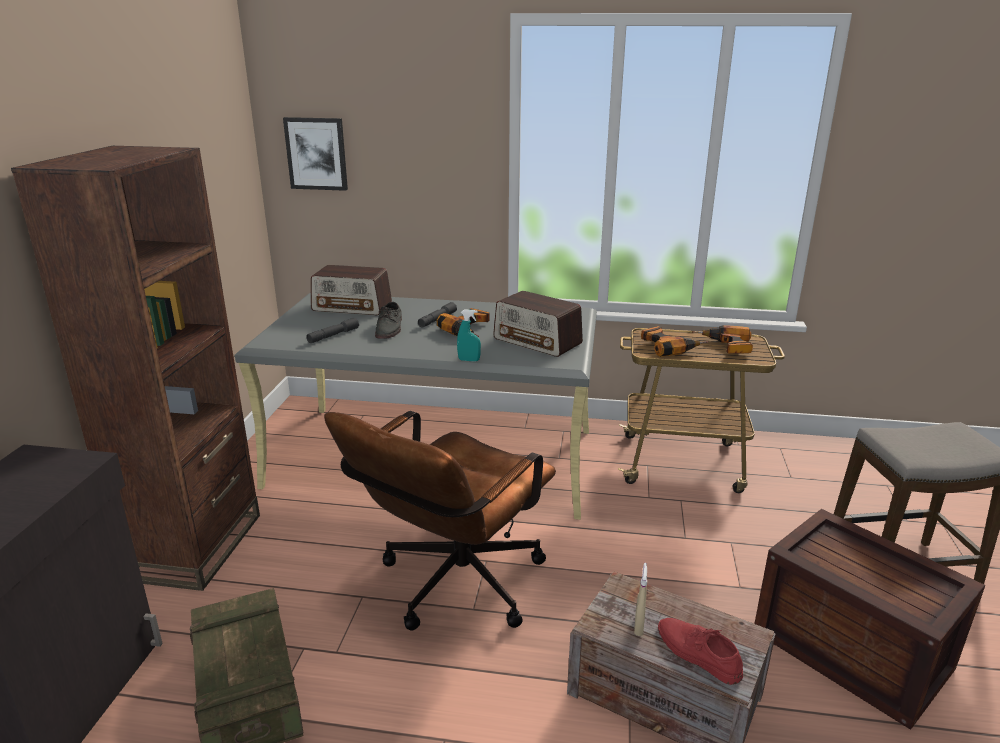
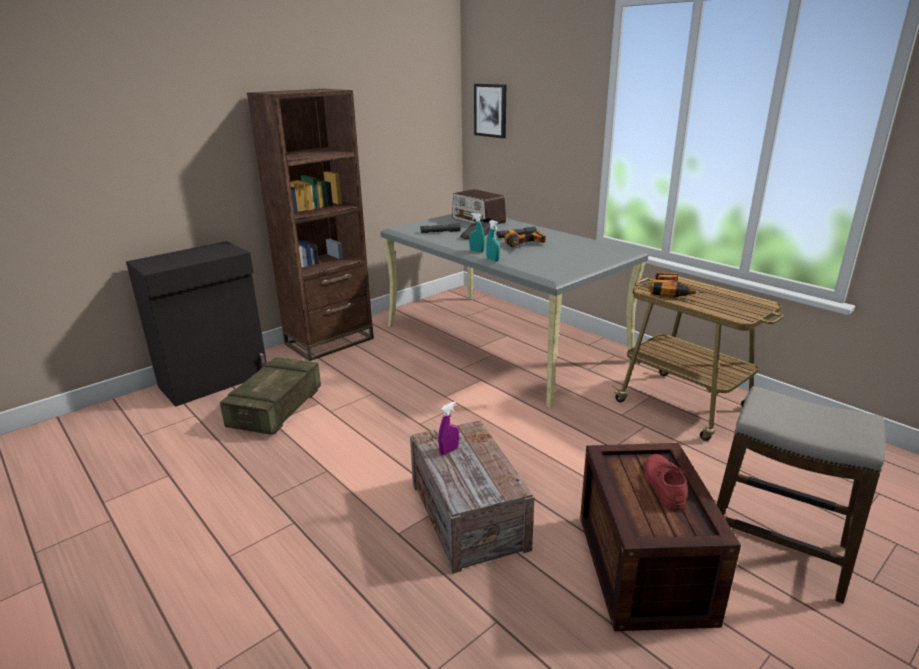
camera: 40 degrees right, 0 degrees up
(429, 353) = (476, 251): none -> turquoise spray bottle
(452, 588) = (422, 409): brown office chair -> none
(537, 341) = (558, 260): radio -> none
(638, 627) = (449, 451): beige spray bottle -> purple spray bottle
(697, 654) = (461, 479): red shoe -> red shoe (663, 484)
(726, 347) = (728, 303): power drill -> none

